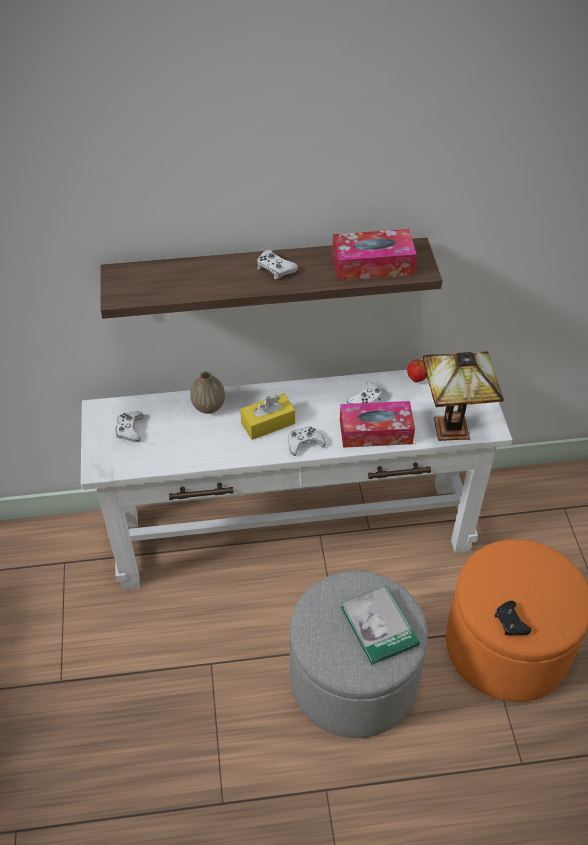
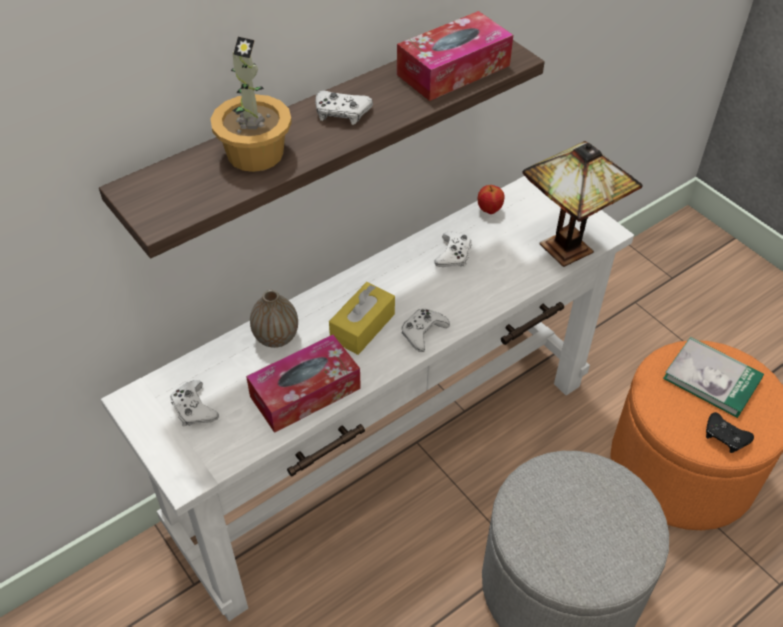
camera: 30 degrees left, 0 degrees up
(203, 276) = (256, 153): none -> potted plant
(375, 432) = (491, 285): tissue box -> tissue box (305, 392)
(379, 626) = (603, 509): book -> book (712, 378)

